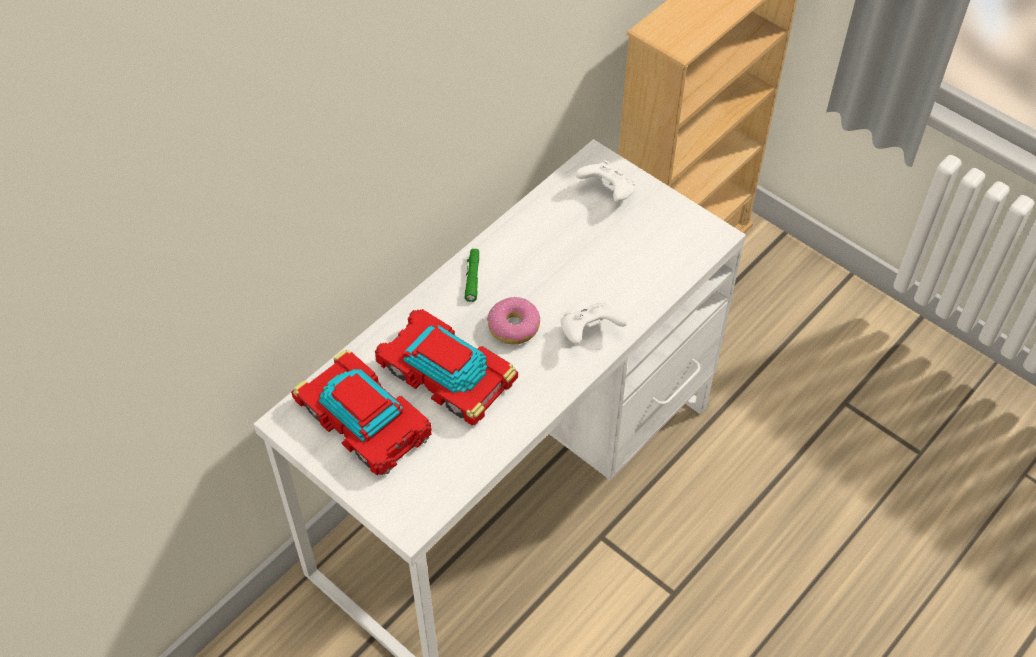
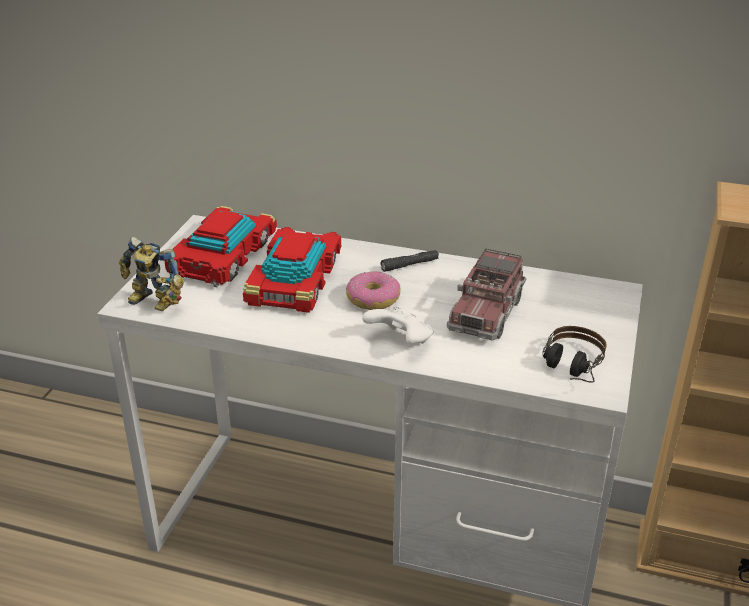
camera: 65 degrees right, 20 degrees down
(421, 504) = (152, 303): none -> toy robot
(472, 278) = (409, 265): green flashlight -> black flashlight
(578, 257) = (486, 312): none -> toy truck
(607, 192) = (583, 308): white game controller -> none
(683, 241) = (569, 370): none -> headphones

